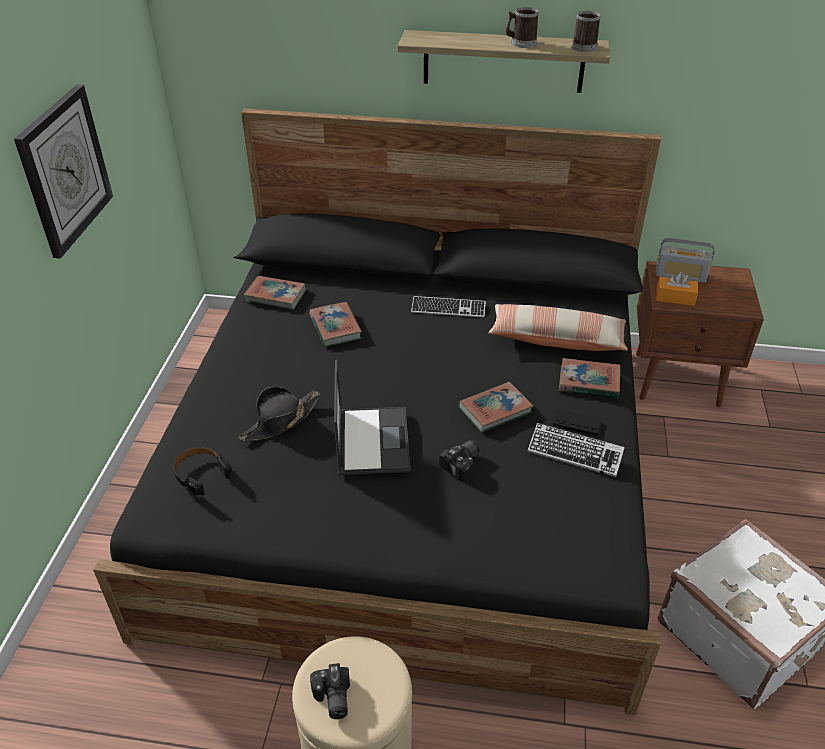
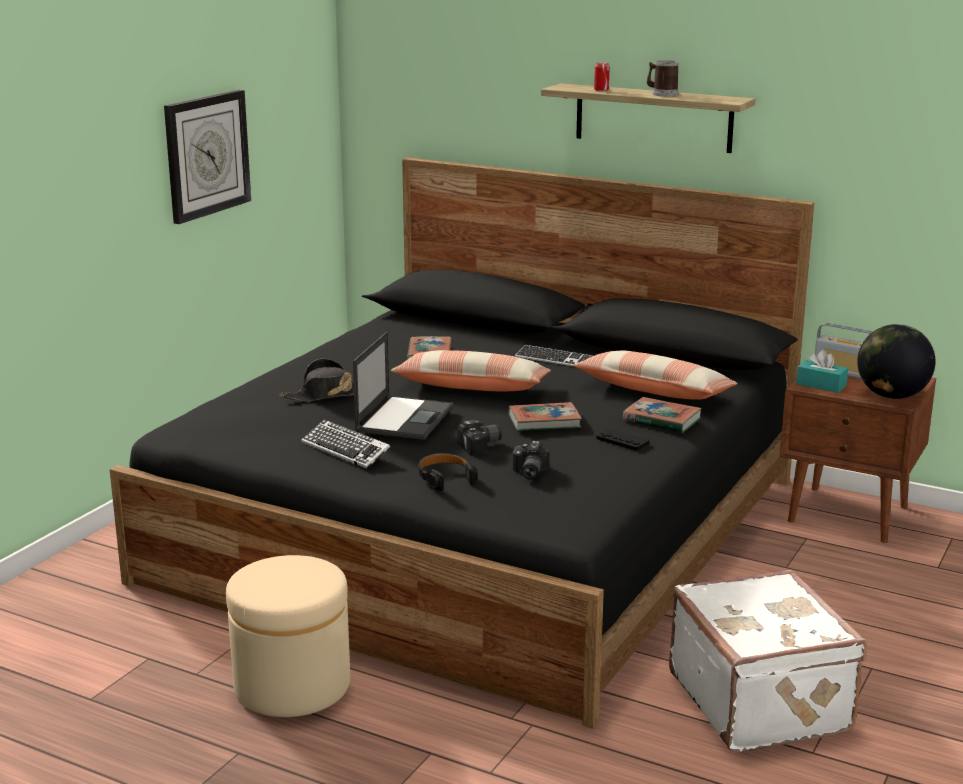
camera: 20 degrees right, 20 degrees down
(201, 473) = (232, 411): black headphones -> black headphones (445, 477)
(276, 296) = (388, 330): book -> none
(331, 699) = (263, 583): camera -> camera (528, 473)
(402, 371) = (472, 387): none -> pillow
(458, 41) = (601, 90): none -> can
(574, 453) = (601, 457): keyboard -> keyboard (345, 450)
(583, 48) = (720, 99): mug -> none
(675, 297) = (821, 385): orange tissue box -> turquoise tissue box
(735, 301) = (892, 396): none -> globe

